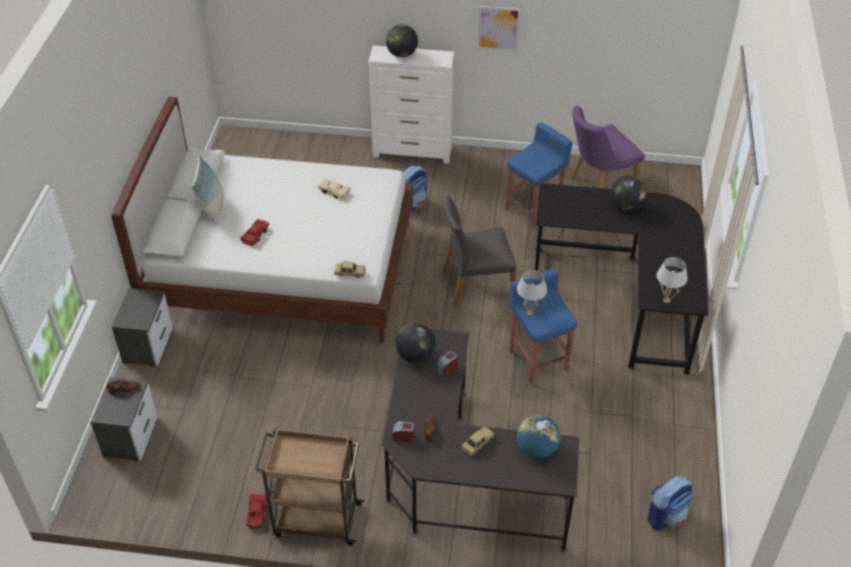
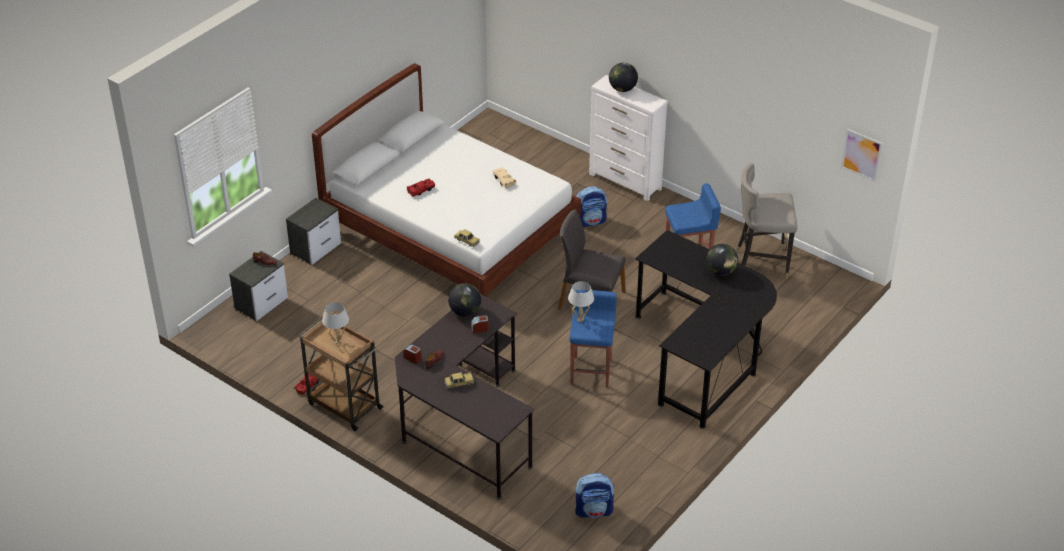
camera: 30 degrees right, 5 degrees down
(212, 208) = (406, 160): pillow -> none
(498, 28) = (704, 91): picture -> picture (861, 155)
(537, 449) = (497, 403): globe -> none
(598, 184) = (761, 262): purple chair -> grey stool
(666, 300) = (686, 348): white table lamp -> white table lamp (337, 341)

